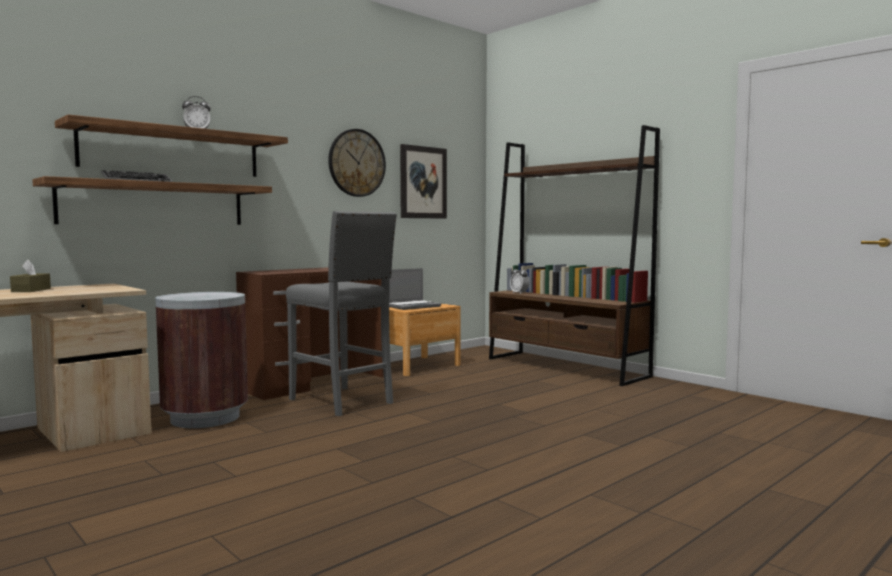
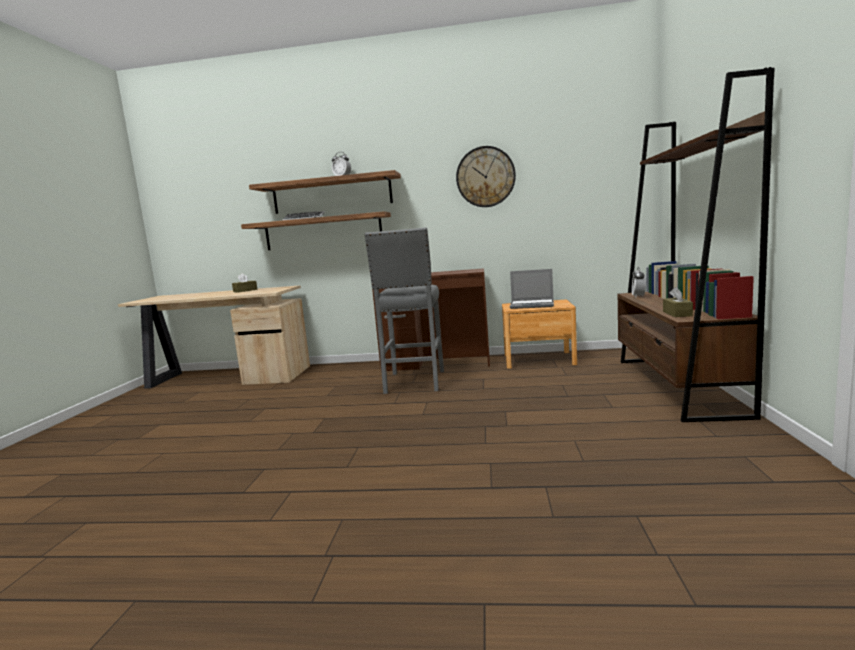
camera: 50 degrees right, 5 degrees up
(206, 418) = (329, 378): brown trash can -> none
(423, 182) = (565, 183): picture -> none
(598, 301) = (677, 314): none -> brown tissue box

